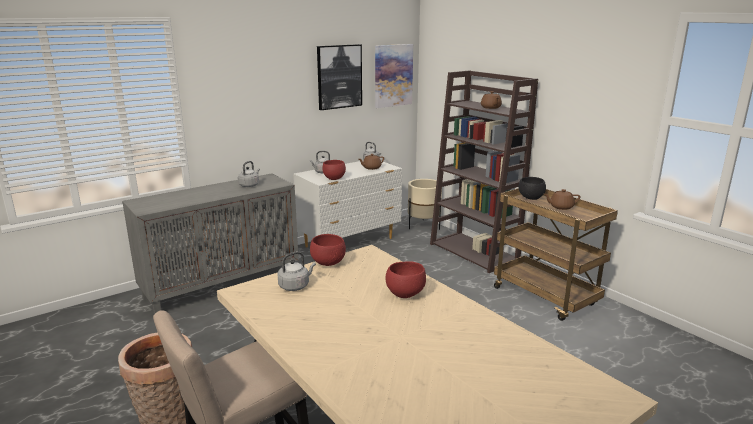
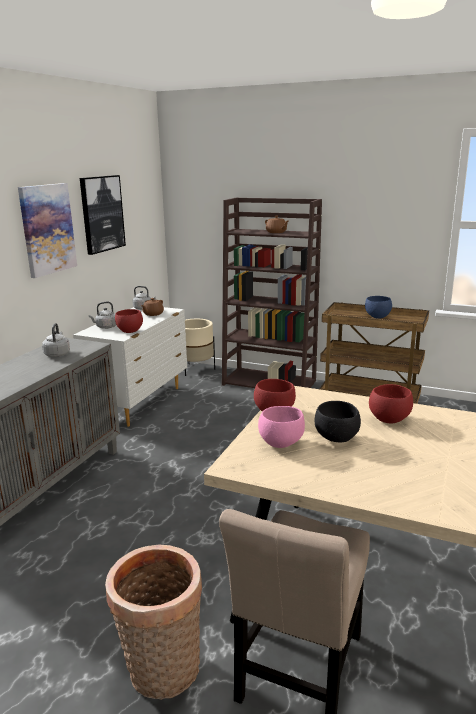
camera: 30 degrees left, 0 degrees up
(295, 286) = (280, 443): grey kettle -> pink bowl
(393, 75) = (145, 210): picture -> picture (47, 229)
(531, 198) = (344, 314): black bowl -> black bowl (337, 439)
(560, 207) = (377, 317): brown teapot -> blue bowl

